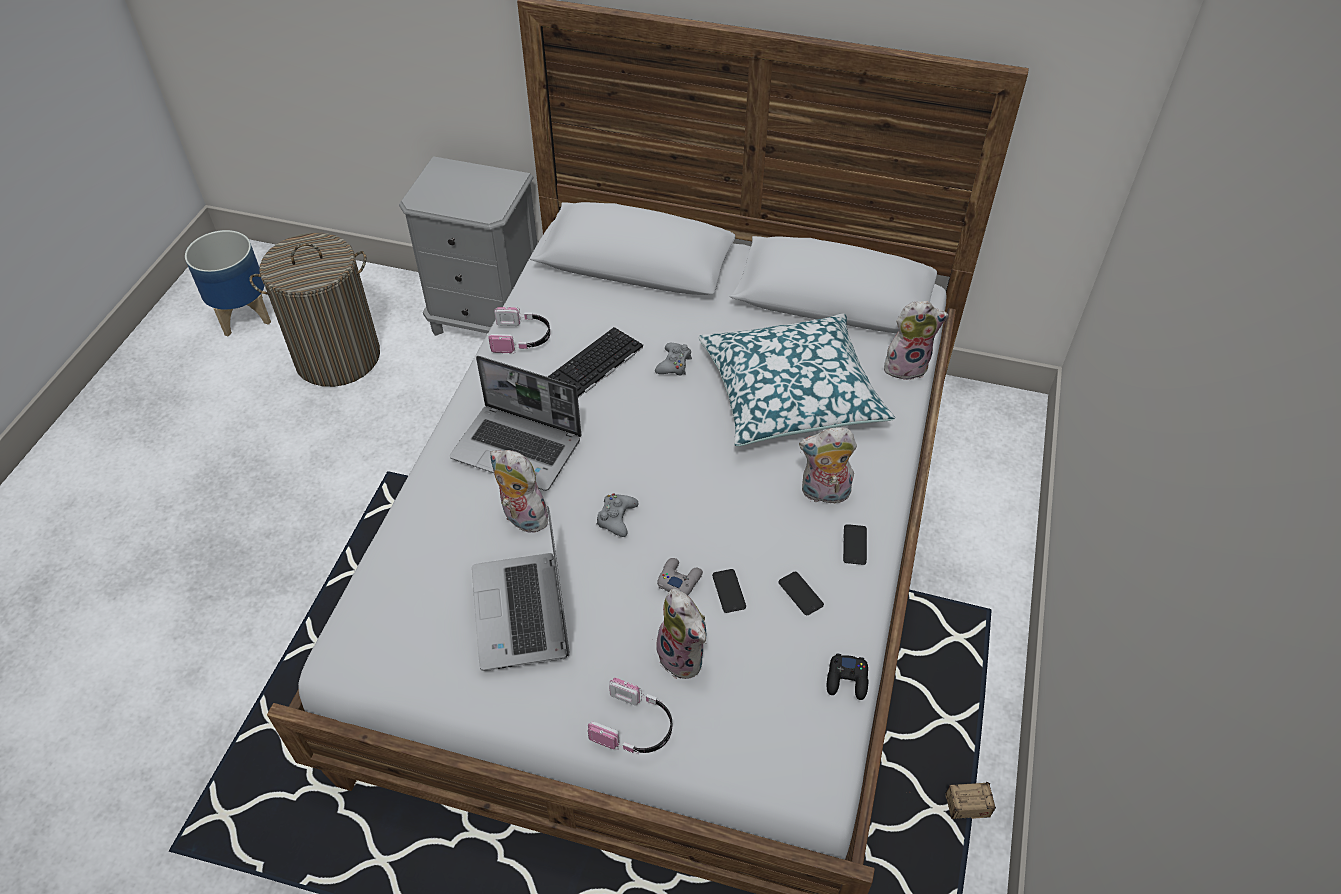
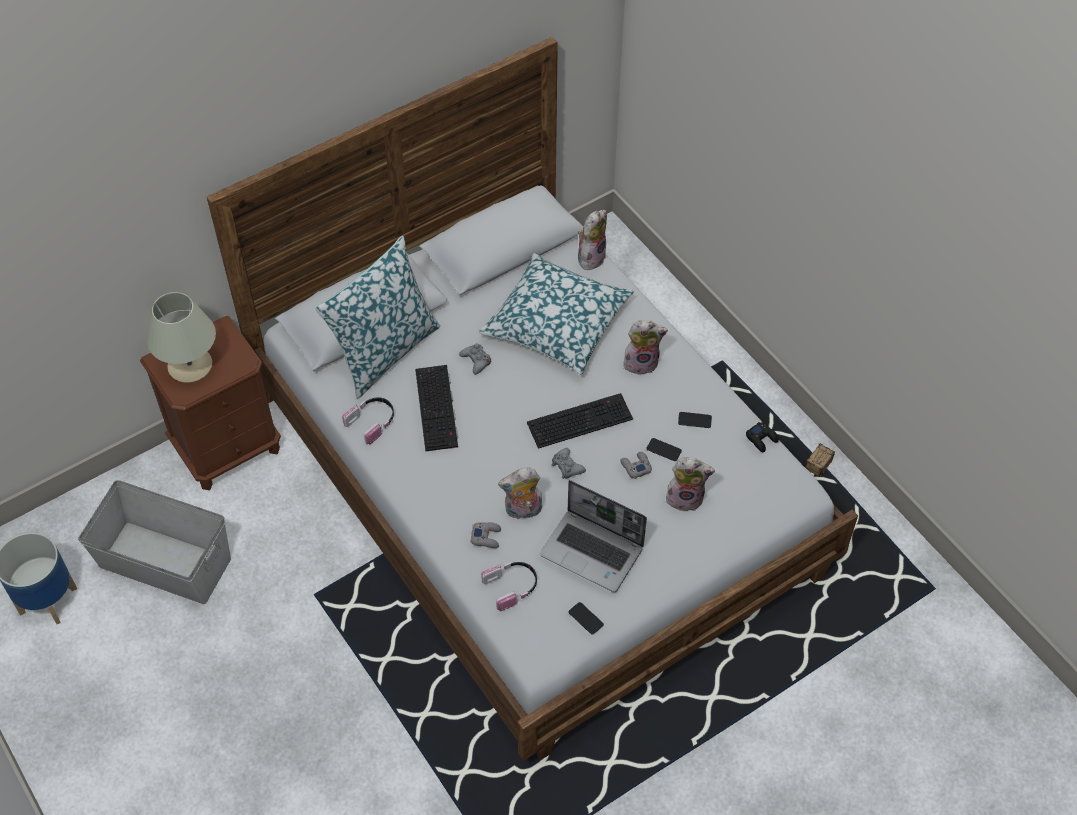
camera: 50 degrees left, 5 degrees up
(337, 357) = (165, 563): laundry basket -> grey storage box
(451, 186) = (190, 366): none -> beige table lamp
(461, 509) = (486, 537): none -> grey game controller
(487, 319) = (228, 448): grey nightstand -> brown nightstand
(518, 448) = (467, 480): laptop -> none
(613, 296) = (384, 351): none -> pillow
(634, 727) = (708, 547): headphones -> headphones (512, 586)
(689, 490) = (580, 419): none -> keyboard
(824, 494) = (641, 362): plush toy -> plush toy turned 135 degrees counterclockwise
(854, 545) = (687, 374): phone -> phone (586, 618)

